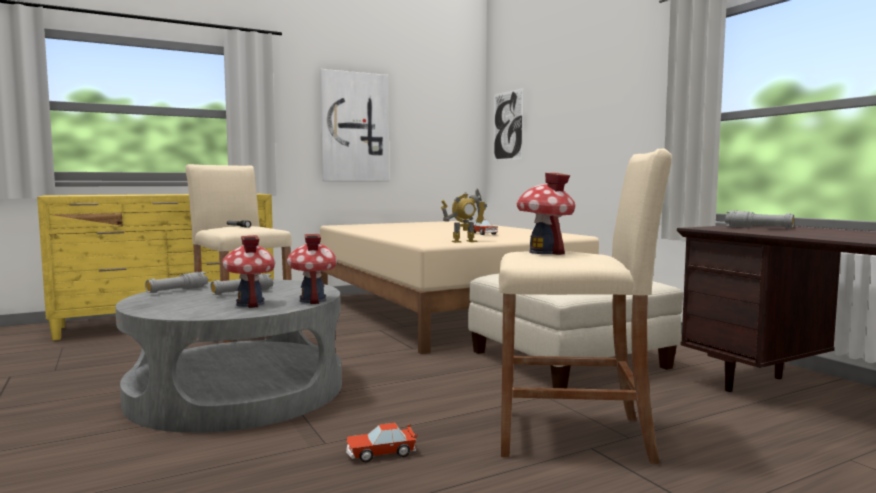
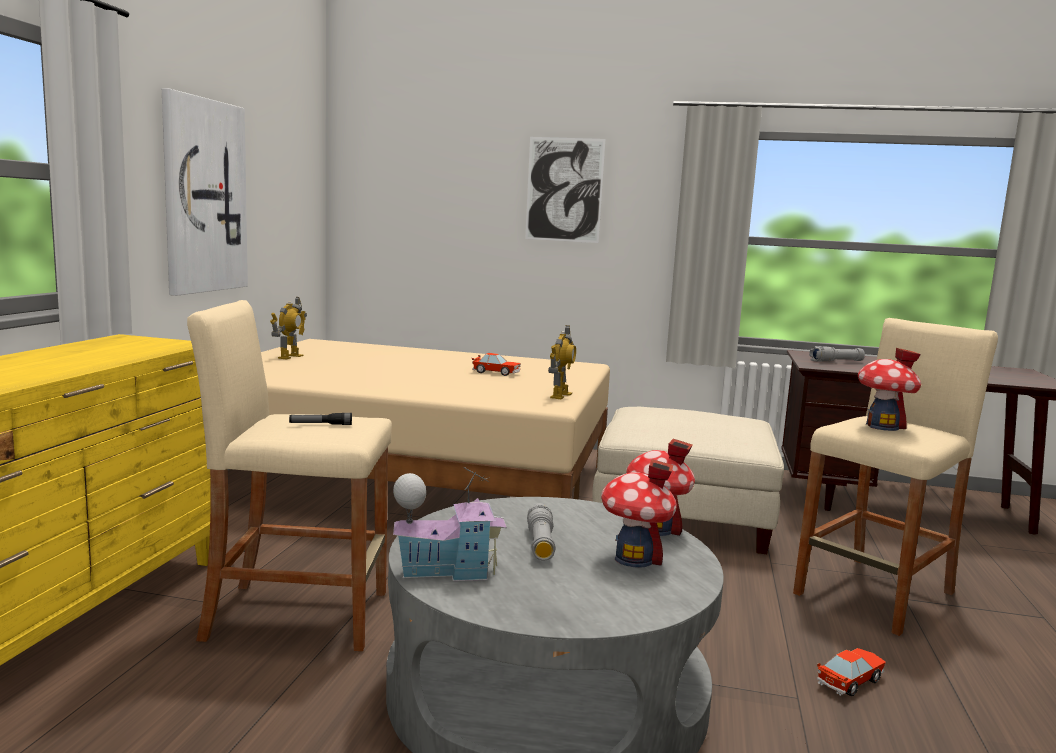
camera: 50 degrees left, 5 degrees up
(177, 290) = (447, 570): grey flashlight -> toy house
(380, 453) = (850, 680): toy car -> toy car turned 150 degrees counterclockwise
(404, 224) = (290, 357): none -> toy robot
(507, 125) = (382, 200): picture -> picture (564, 190)

